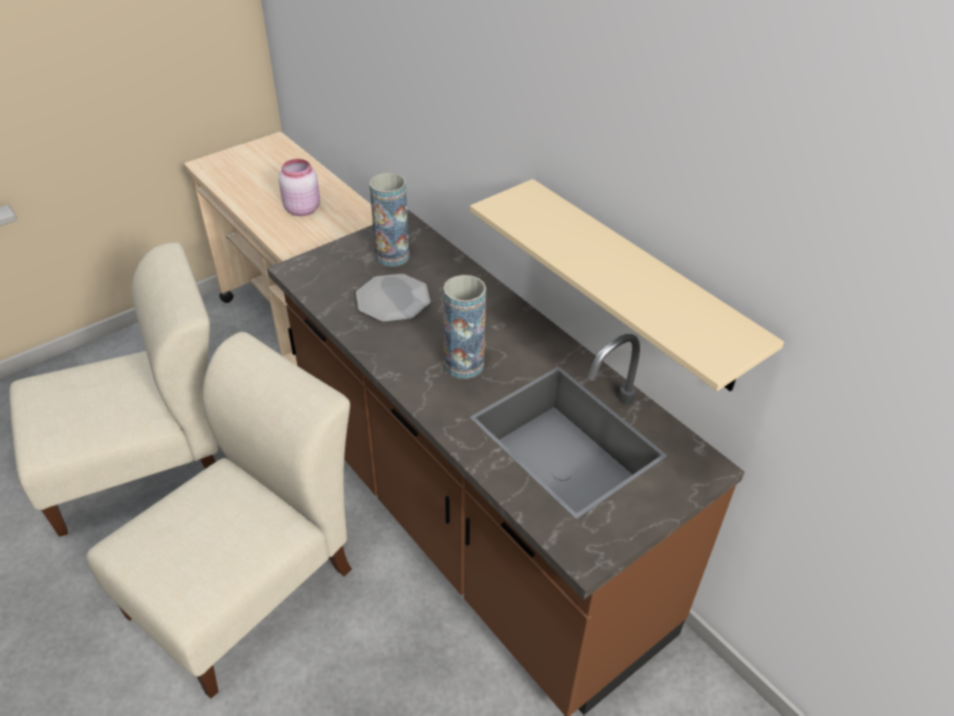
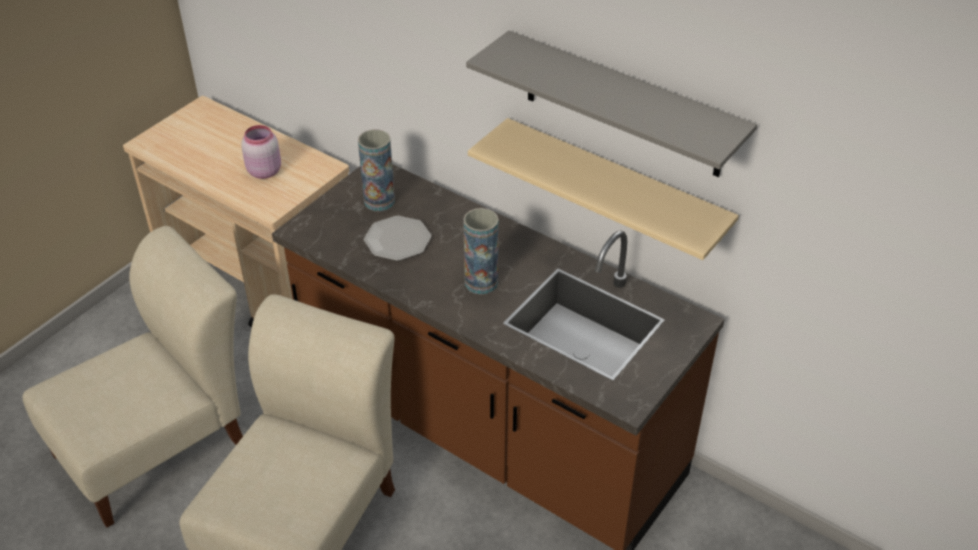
camera: 15 degrees left, 0 degrees up
(659, 173) = (623, 105): none -> grey shelf

